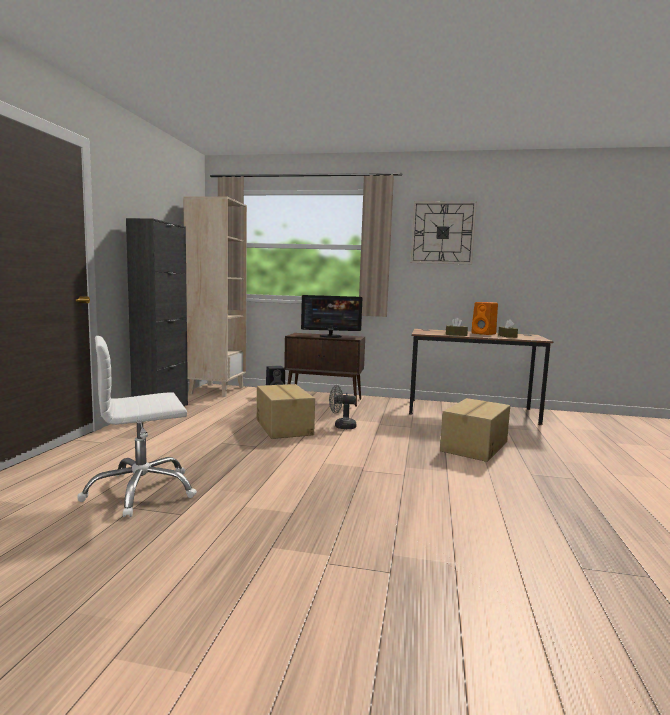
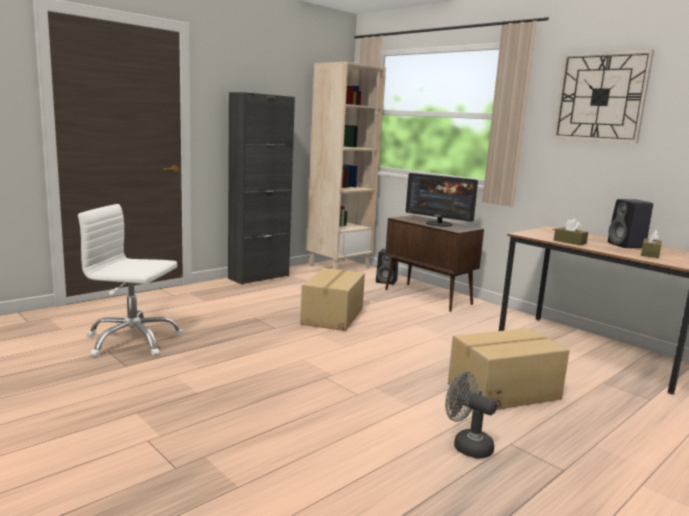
camera: 35 degrees right, 5 degrees up
(341, 426) = (390, 329): grey fan -> grey fan (466, 445)
(484, 334) = (627, 246): orange speaker -> black speaker

